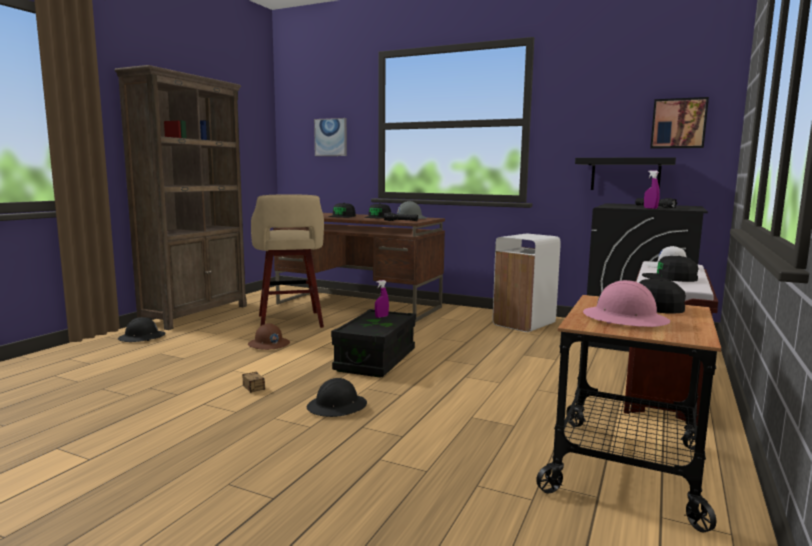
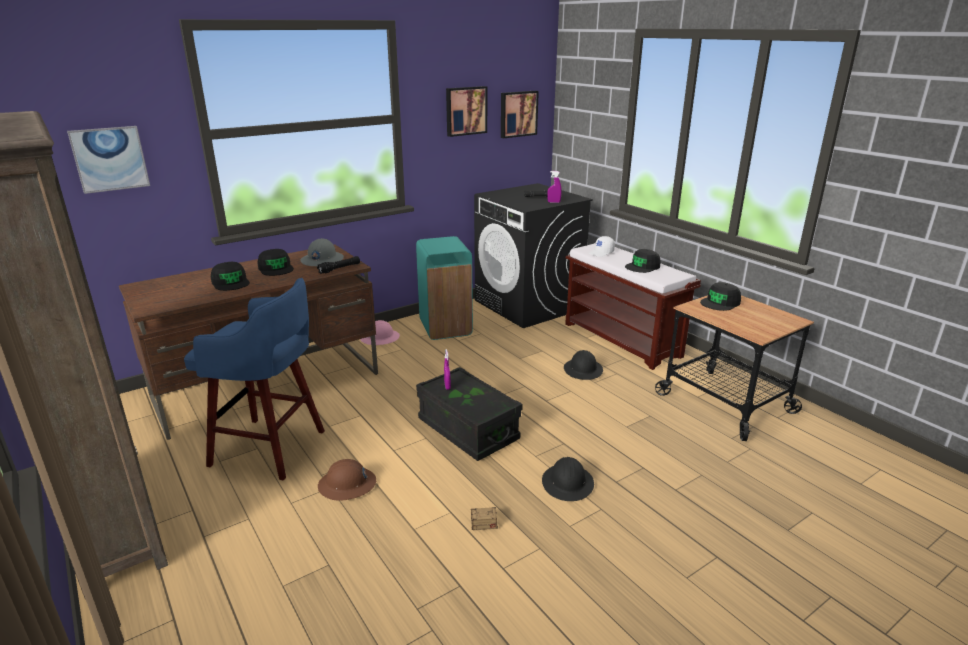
camera: 60 degrees left, 15 degrees up
(142, 337) = (177, 599): black hard hat -> black hard hat (583, 370)
(290, 322) = (271, 449): beige stool -> blue stool
(524, 324) = (446, 327): white trash can -> turquoise trash can
(605, 117) = (465, 111): none -> picture
(625, 174) = (484, 163): black shelf -> none
(625, 319) = (749, 320): pink hard hat -> pink hard hat (380, 338)

